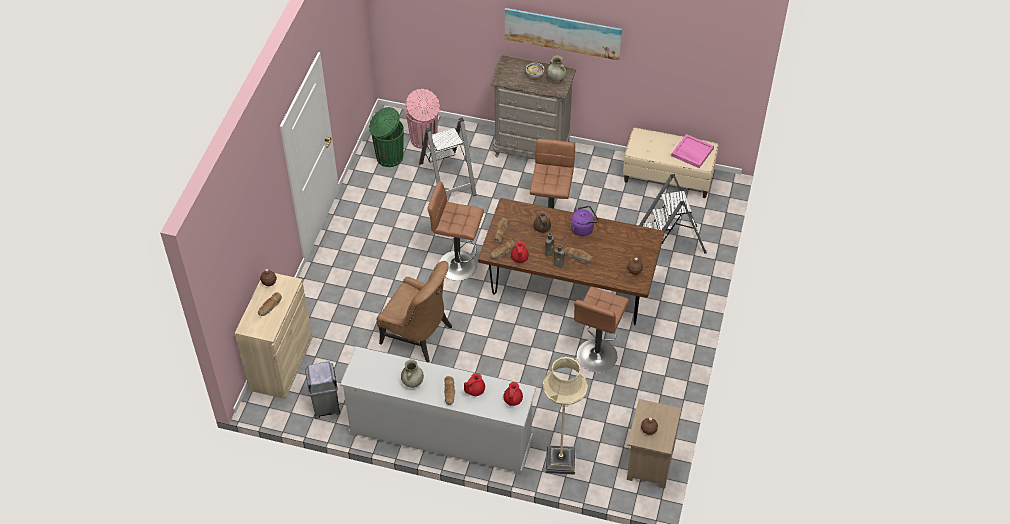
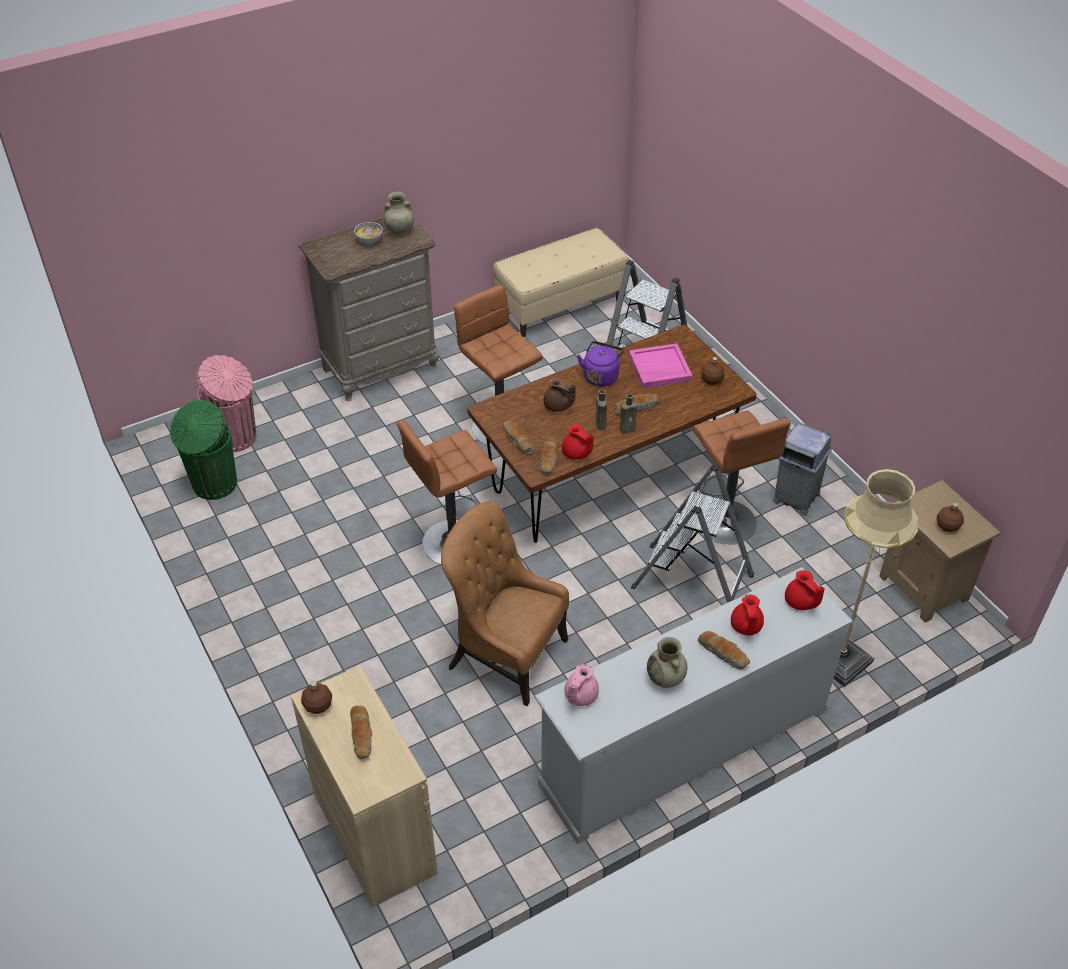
camera: 45 degrees left, 5 degrees down
(326, 406) = (502, 835): grey trash can -> grey trash can (795, 497)
(371, 360) = (579, 696): none -> pink teapot
(417, 334) = (505, 654): brown chair -> brown chair turned 135 degrees counterclockwise
(447, 179) = (321, 461): grey step ladder -> grey step ladder (694, 581)
(562, 32) = (379, 158): picture -> none
(692, 152) = (584, 250): pink tray -> pink tray (659, 368)

